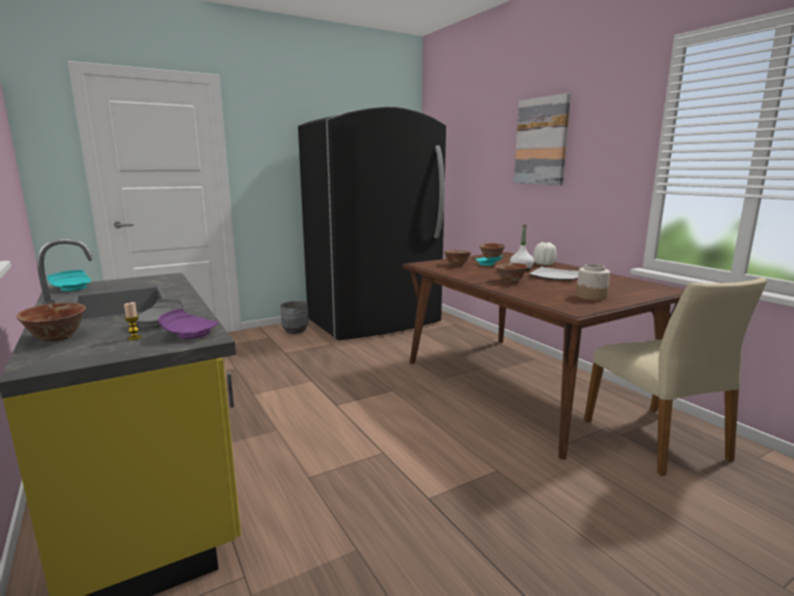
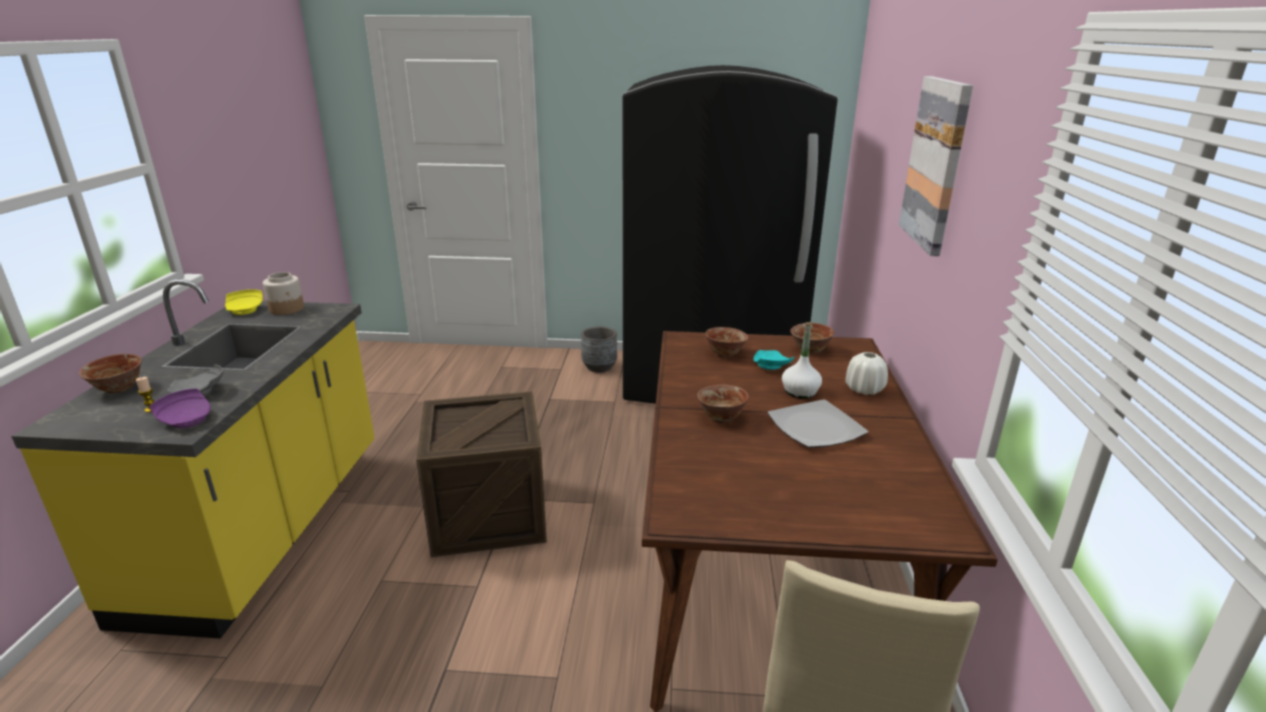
camera: 35 degrees right, 10 degrees up
(73, 288) = (245, 310): turquoise plate -> yellow plate
(333, 417) = (488, 514): none -> crate
(591, 296) = (766, 497): jar -> jar (287, 309)

